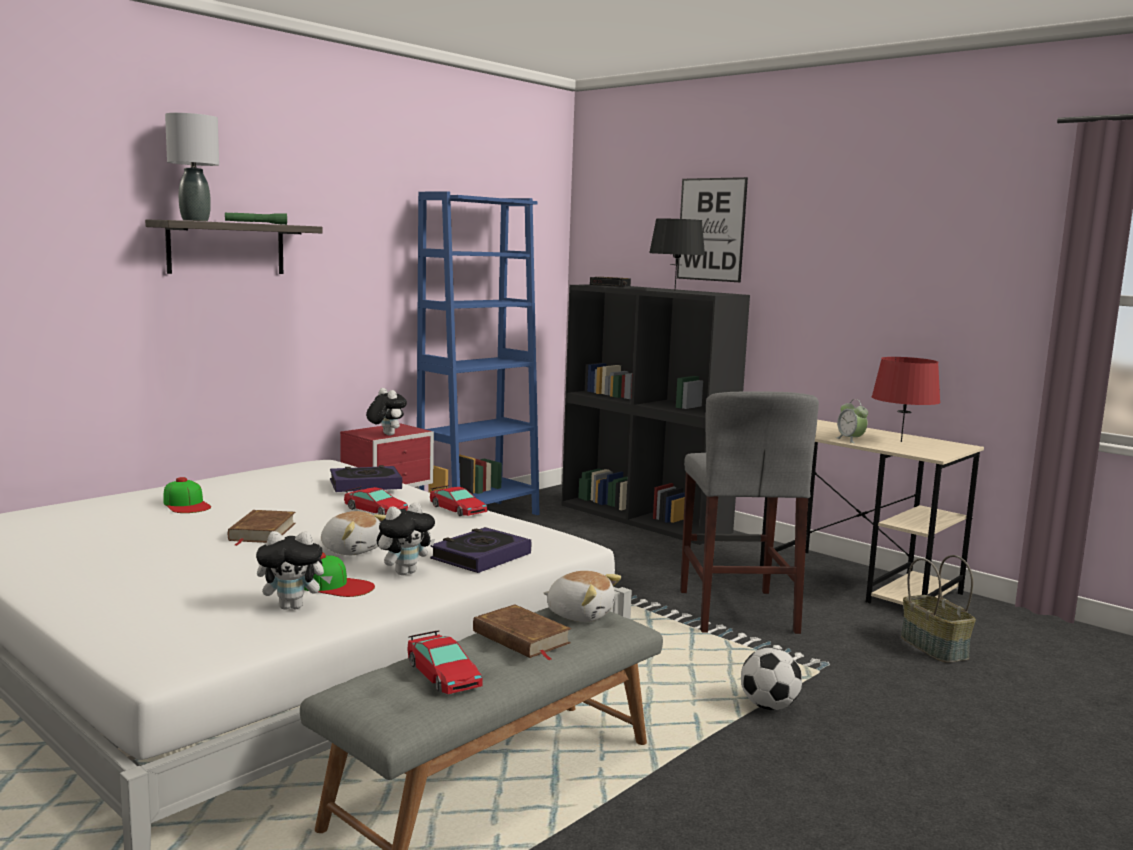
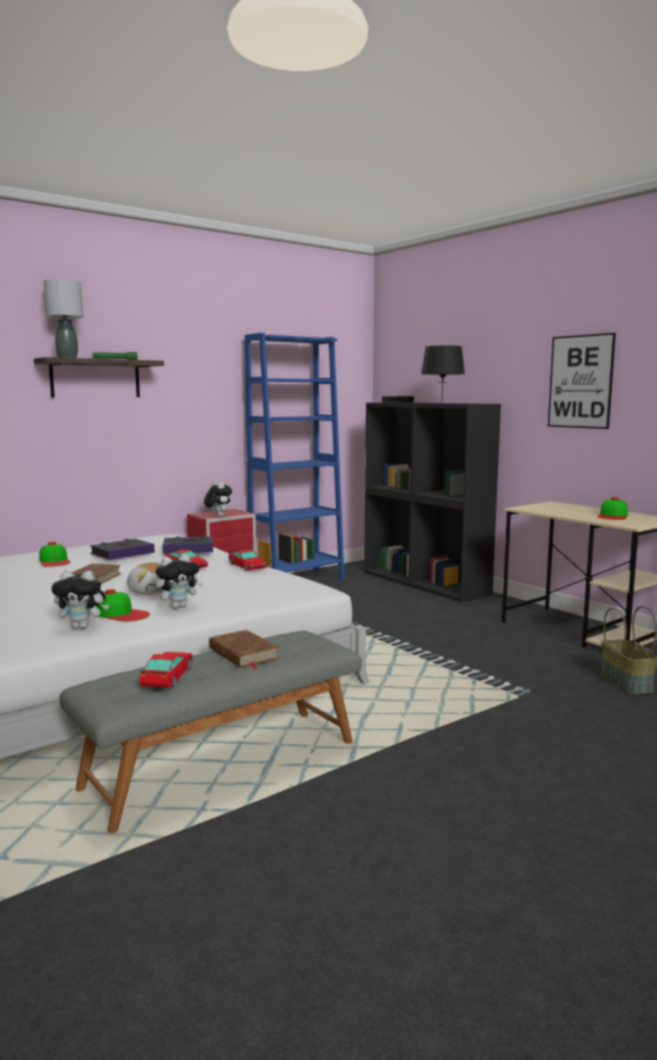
camera: 10 degrees right, 0 degrees up
(442, 674) = (167, 676): toy car -> toy car turned 150 degrees counterclockwise
(480, 556) = (242, 597): book -> book (122, 553)
(580, 614) = (299, 639): plush toy -> none
(711, 229) = (472, 354): picture -> picture (580, 381)
(737, 611) = (470, 650): grey stool -> none
(768, 706) = (464, 720): football -> none
(850, 440) = (569, 514): alarm clock -> none
(901, 441) = (613, 516): red table lamp -> cap

